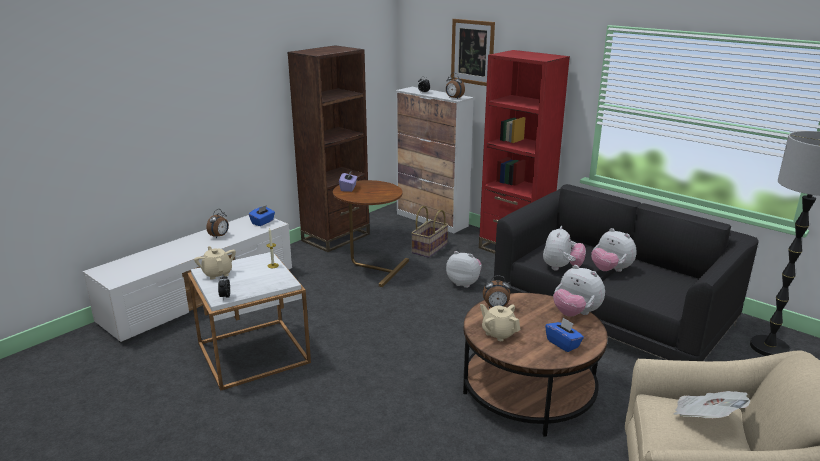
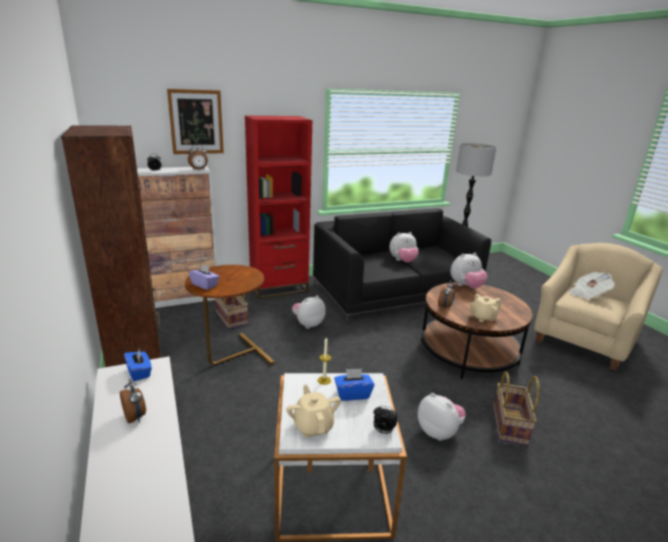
camera: 65 degrees left, 0 degrees up
(217, 273) = (313, 426): beige teapot -> beige teapot turned 75 degrees clockwise
(404, 439) = (510, 425): none -> basket
(561, 268) = (389, 272): plush toy -> plush toy (439, 432)
(563, 343) = (502, 302): blue tissue box -> blue tissue box (352, 394)

